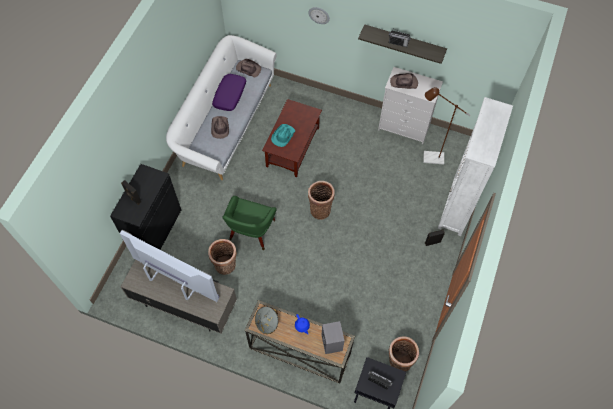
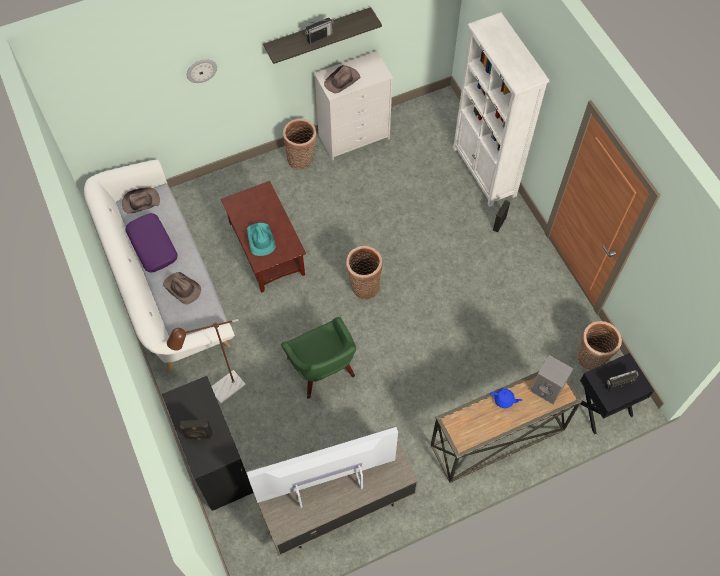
camera: 45 degrees left, 0 degrees up
(225, 266) = (335, 428): basket -> basket (302, 160)
(267, 323) = (469, 429): grey hat -> none
(429, 157) = (409, 146): brown floor lamp -> brown floor lamp (222, 391)

